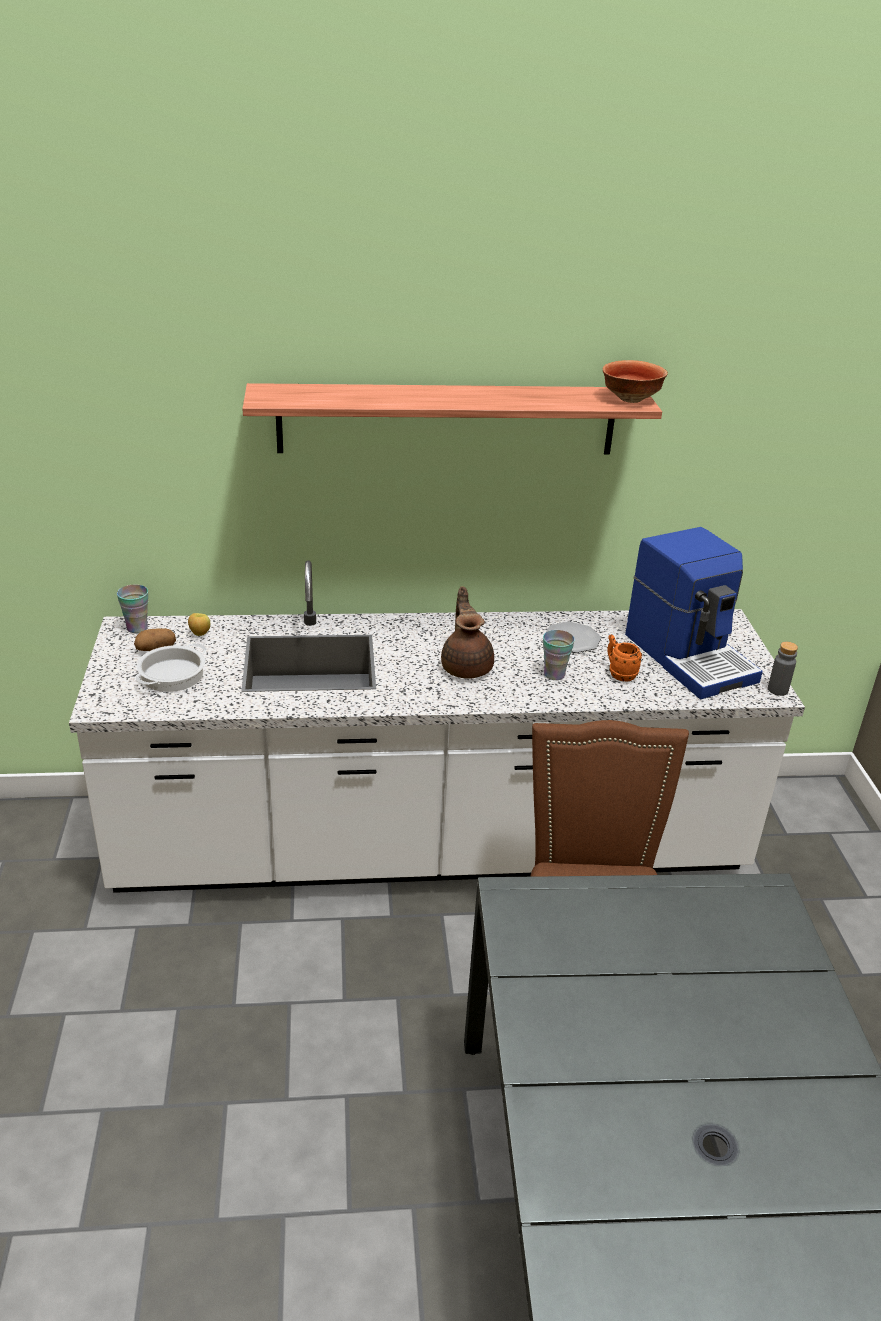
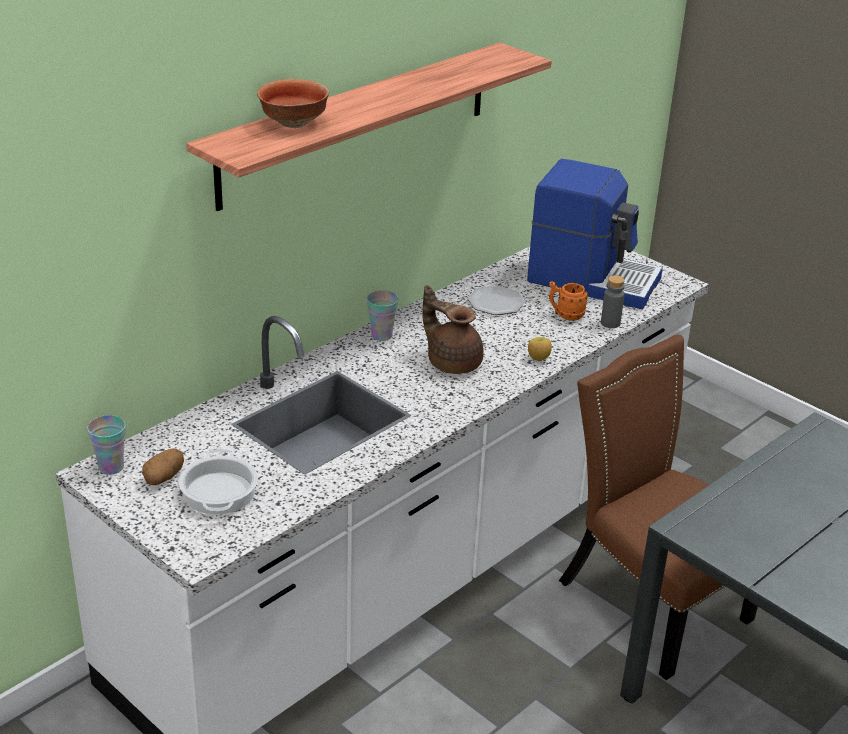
camera: 40 degrees left, 0 degrees up
(199, 634) = (183, 443): apple -> apple (538, 358)
(554, 674) = (523, 337): cup -> cup (381, 335)
(630, 399) = (513, 56): bowl -> bowl (294, 124)
(777, 690) = (678, 279): grey bottle -> grey bottle (610, 323)

